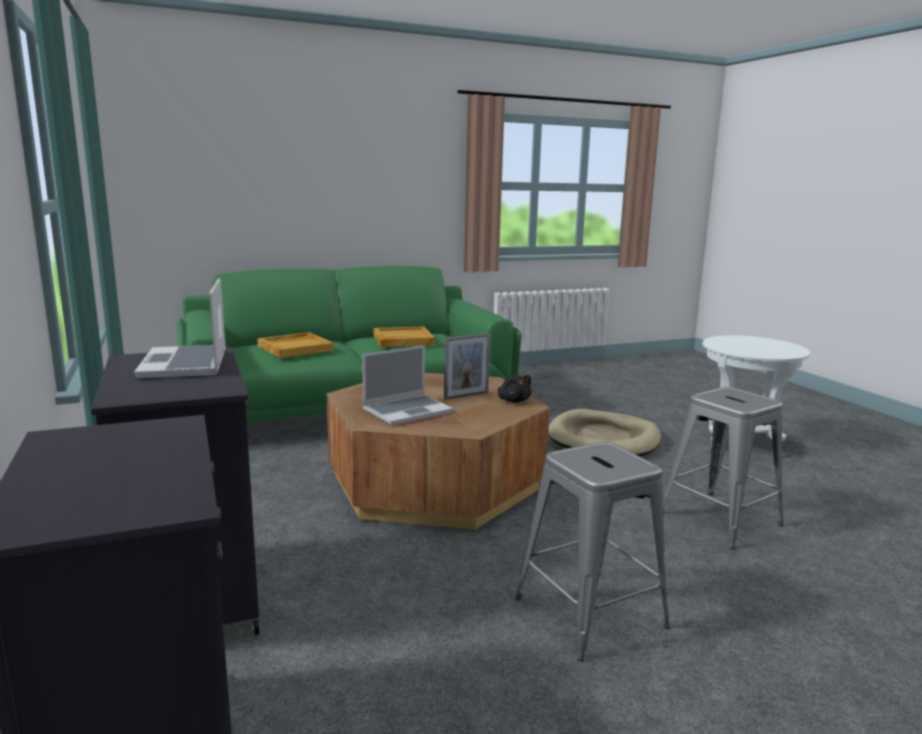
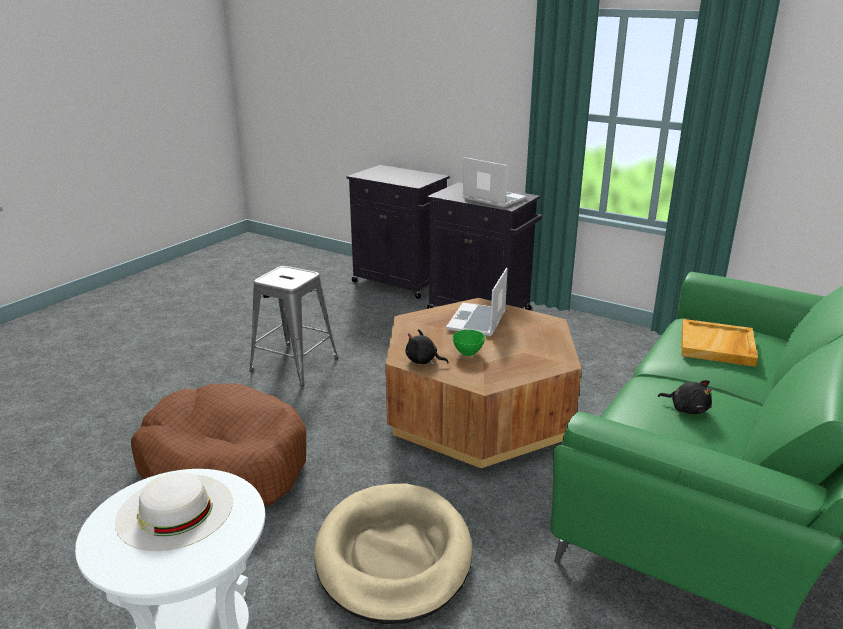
camera: 145 degrees right, 10 degrees up
(402, 340) = (687, 409): beige tray -> black plush toy
(466, 395) = (468, 353): picture frame -> green bowl
(720, 519) = (224, 466): grey stool -> brown dog bed
(754, 348) = (175, 511): none -> white hat

